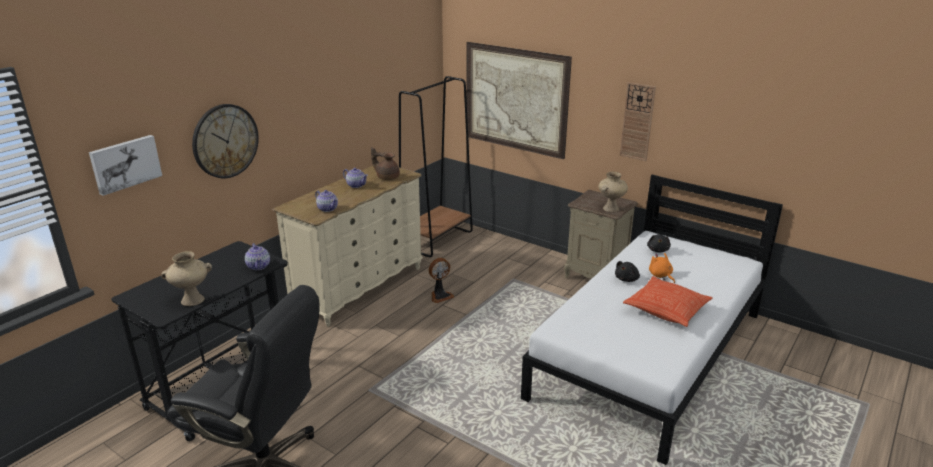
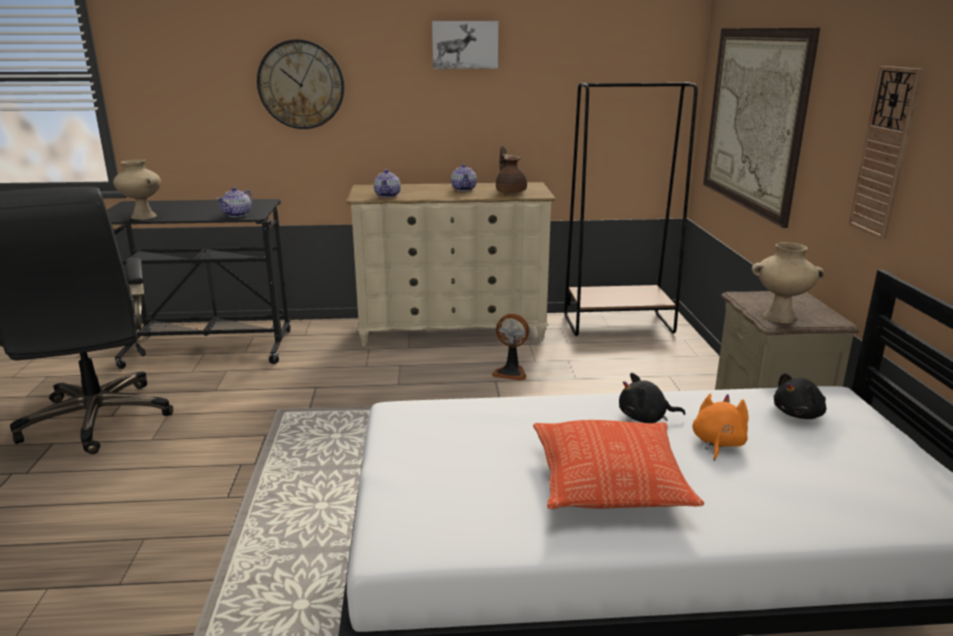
camera: 50 degrees right, 5 degrees down
(125, 163) = (178, 75): picture -> picture (465, 44)

